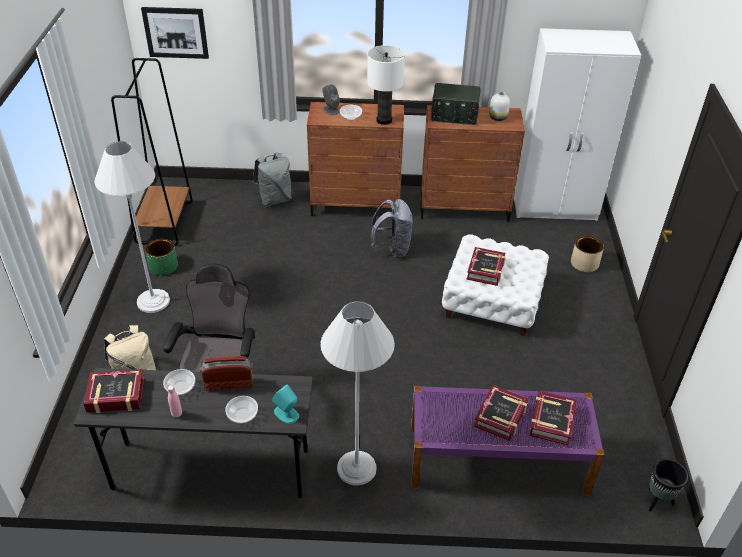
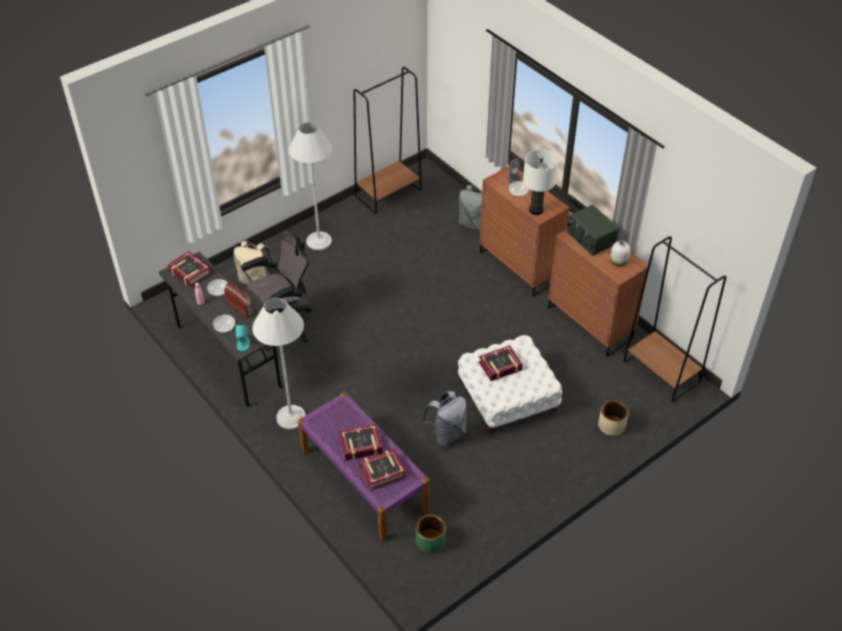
camera: 50 degrees right, 5 degrees up
(164, 267) = (351, 223): green planter -> green planter (430, 541)
(175, 32) = (451, 60): picture -> none
(392, 249) = (497, 313): grey backpack -> grey backpack (446, 434)
(555, 207) = (661, 372): white wardrobe -> clothes rack
(657, 501) = (413, 580): black planter -> none

